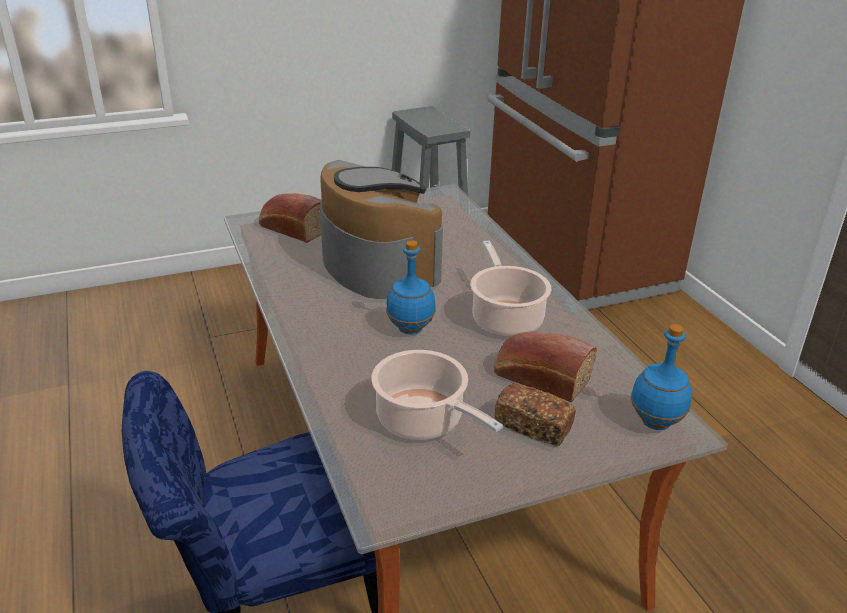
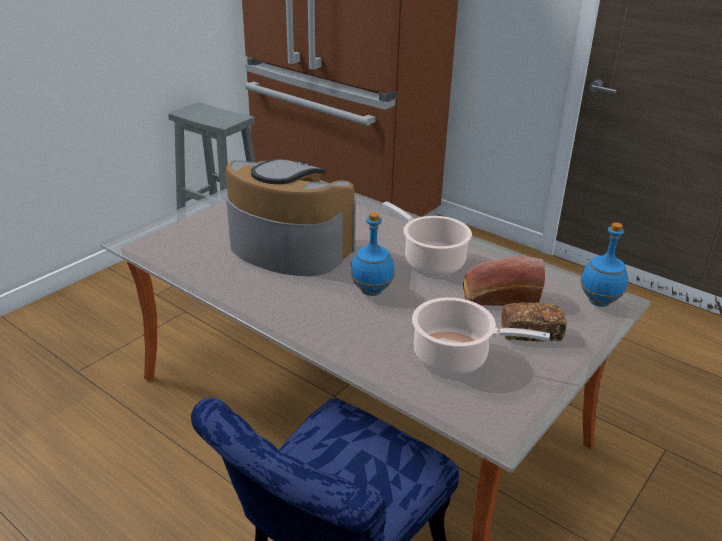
camera: 30 degrees left, 0 degrees up
(292, 229) = (180, 237): bread -> none

